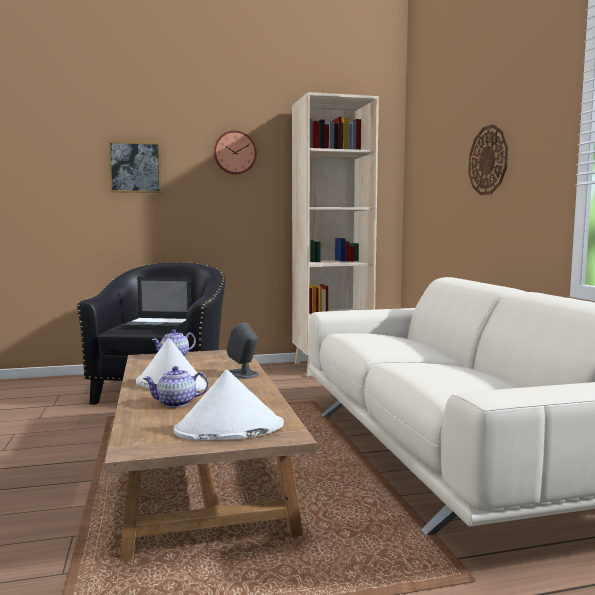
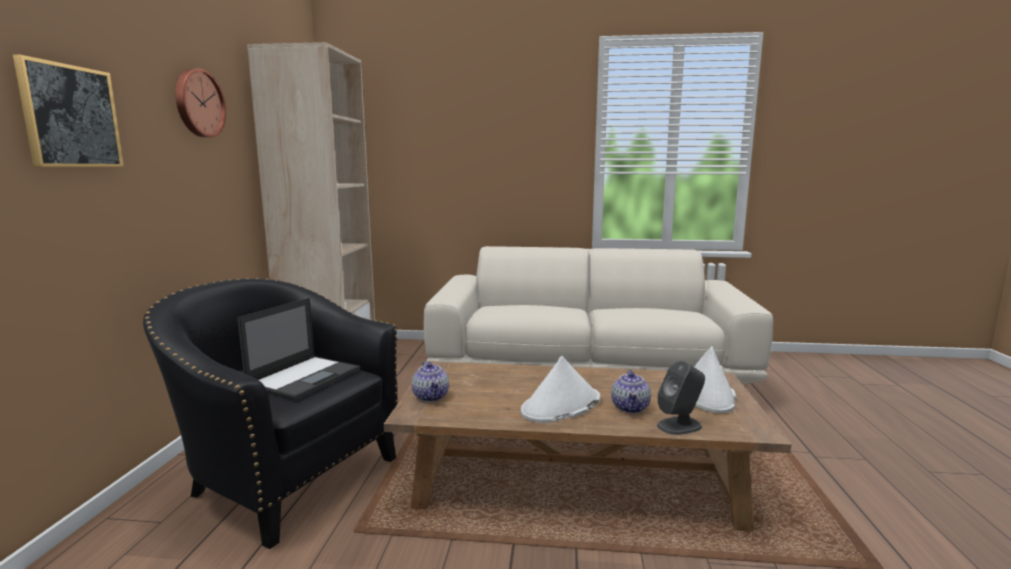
camera: 70 degrees left, 5 degrees up
(243, 374) = (540, 373): grey speaker -> grey speaker (679, 425)
(488, 160) = (487, 145): wall clock -> none

